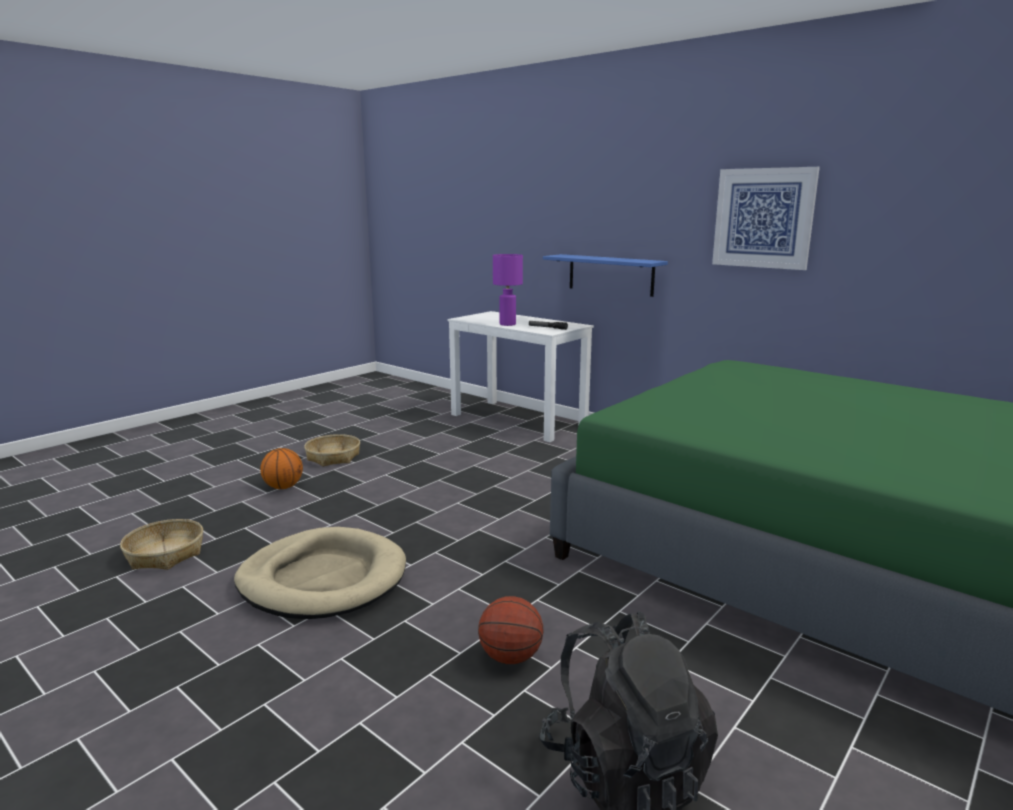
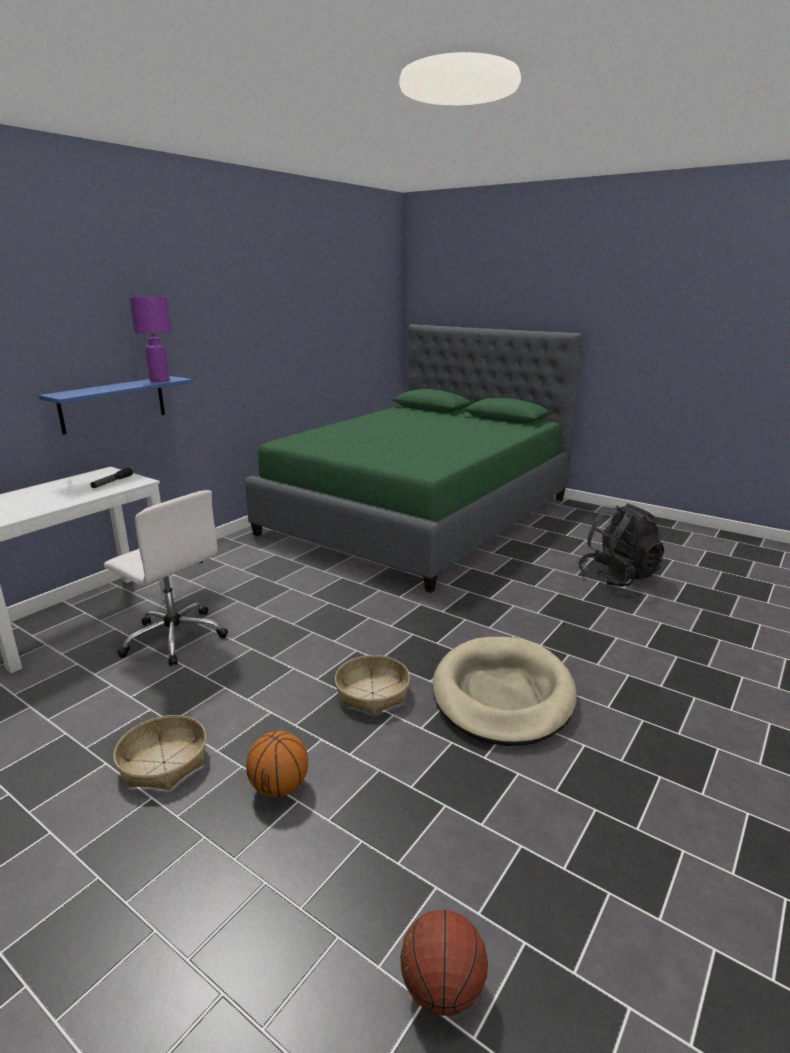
camera: 95 degrees left, 5 degrees up
(165, 554) = (497, 840): basket -> basket (373, 693)
(482, 447) = (174, 637): none -> white office chair
(507, 324) = (67, 499): purple table lamp -> purple table lamp (159, 380)
(511, 657) = (556, 604): basketball -> basketball (442, 988)
(763, 218) = (237, 325): picture -> none

